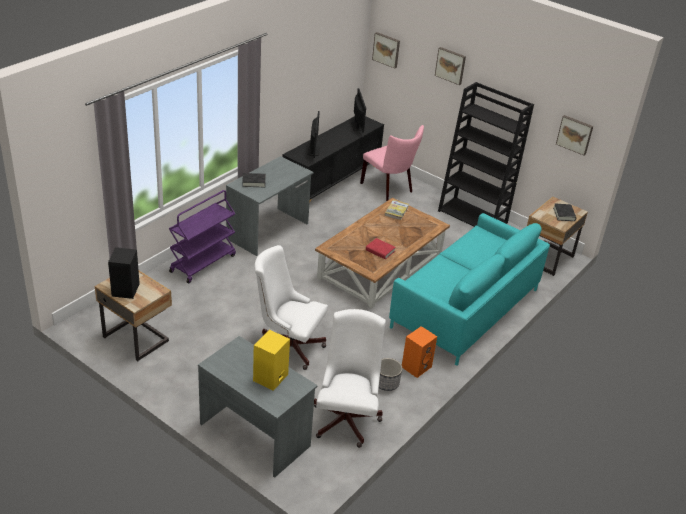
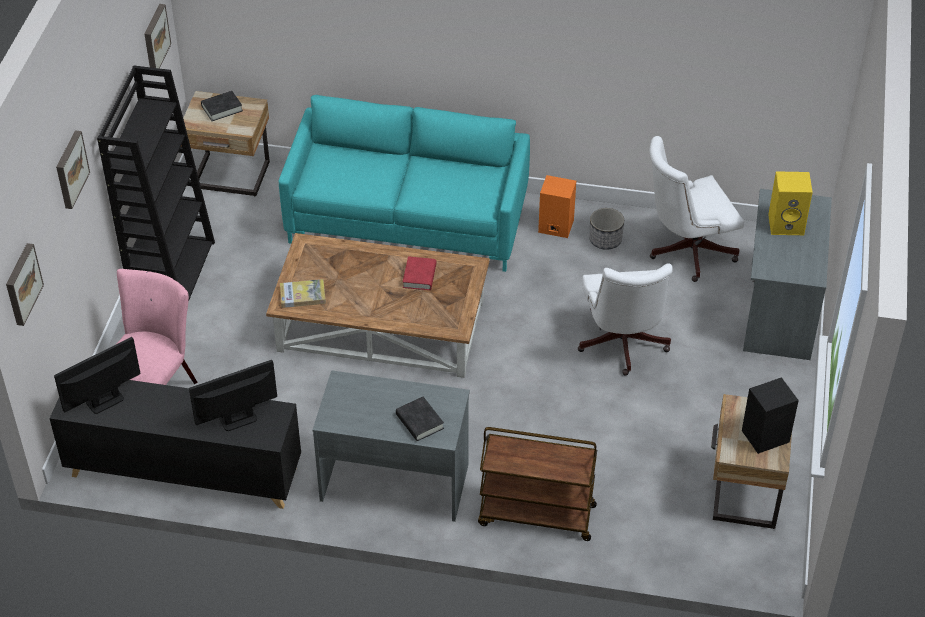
camera: 115 degrees left, 10 degrees up
(203, 263) = (536, 515): purple cart -> brown cart

